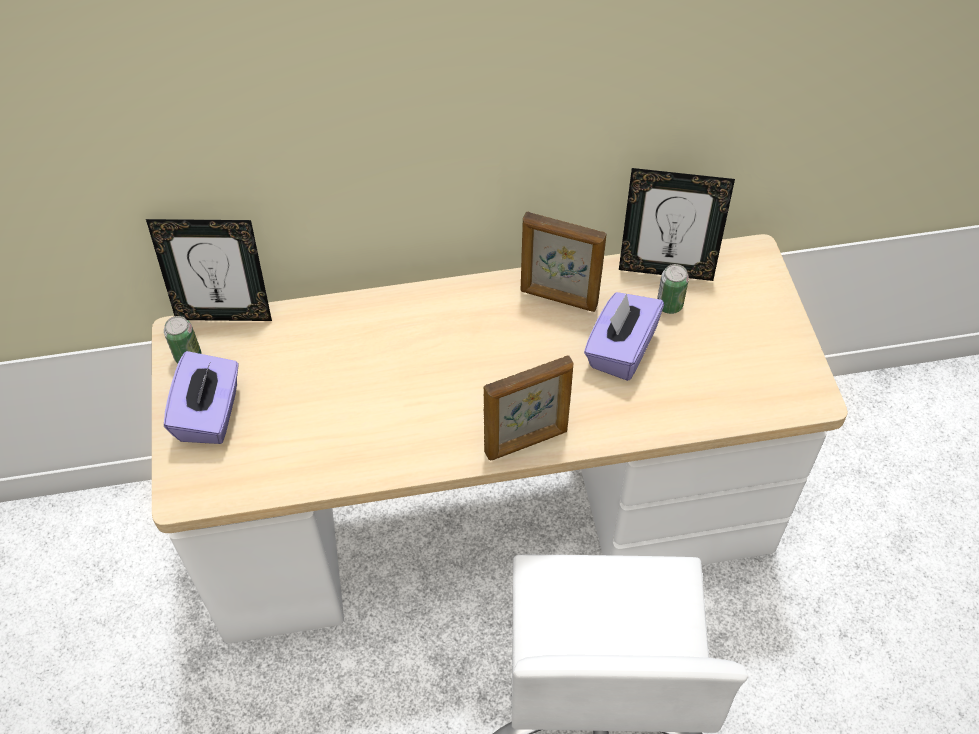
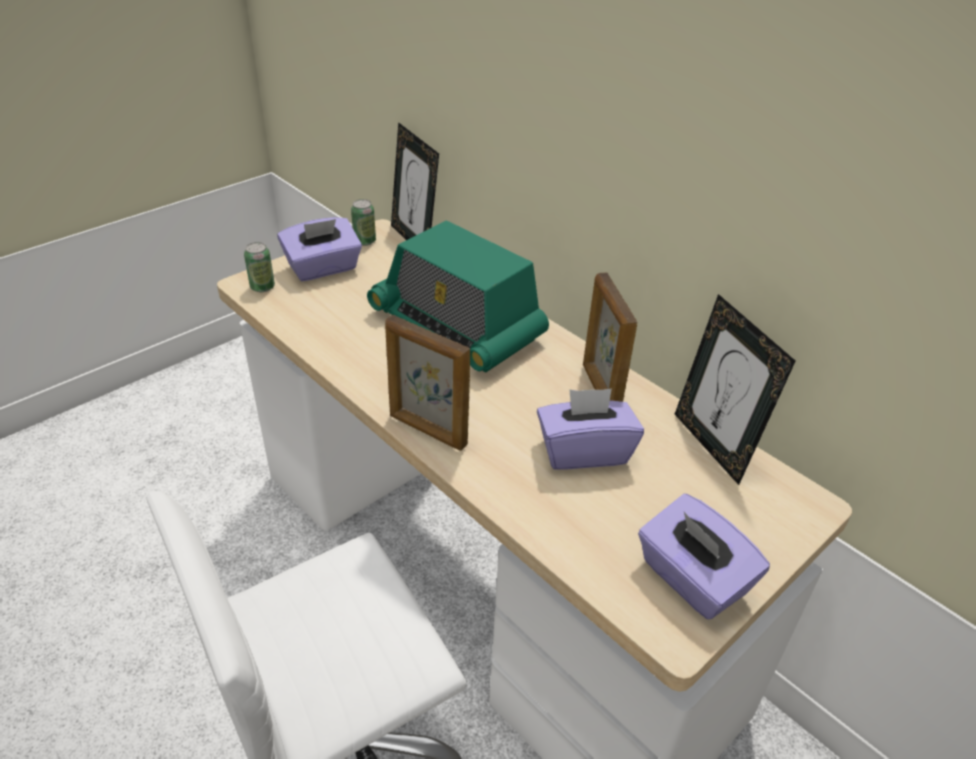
camera: 55 degrees right, 15 degrees down
(399, 351) = (457, 326): none -> radio
(669, 305) = (672, 464): can -> can (262, 287)
(777, 362) = (691, 579): none -> purple tissue box

